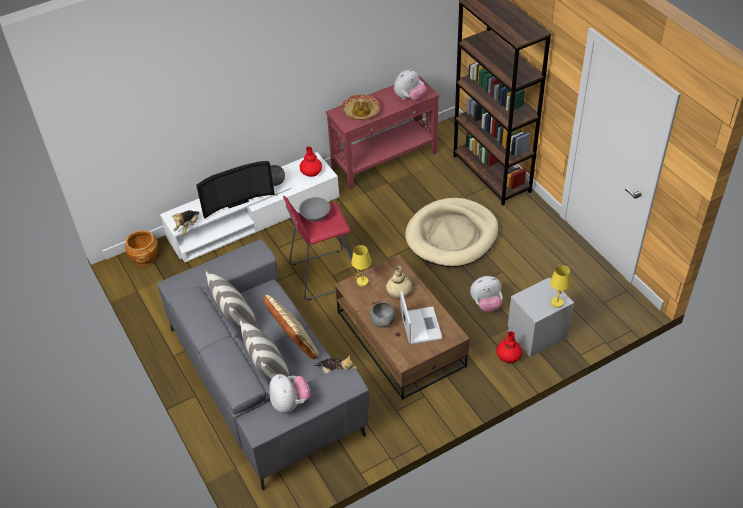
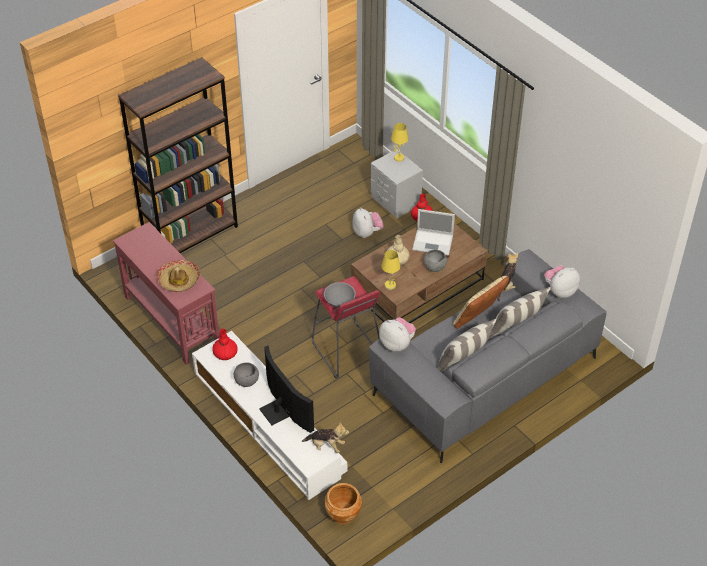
camera: 100 degrees left, 0 degrees up
(409, 98) = (155, 243): plush toy -> plush toy (397, 344)
(420, 325) = (433, 242): laptop -> laptop turned 150 degrees counterclockwise
(452, 235) = (283, 260): beige dog bed -> none

